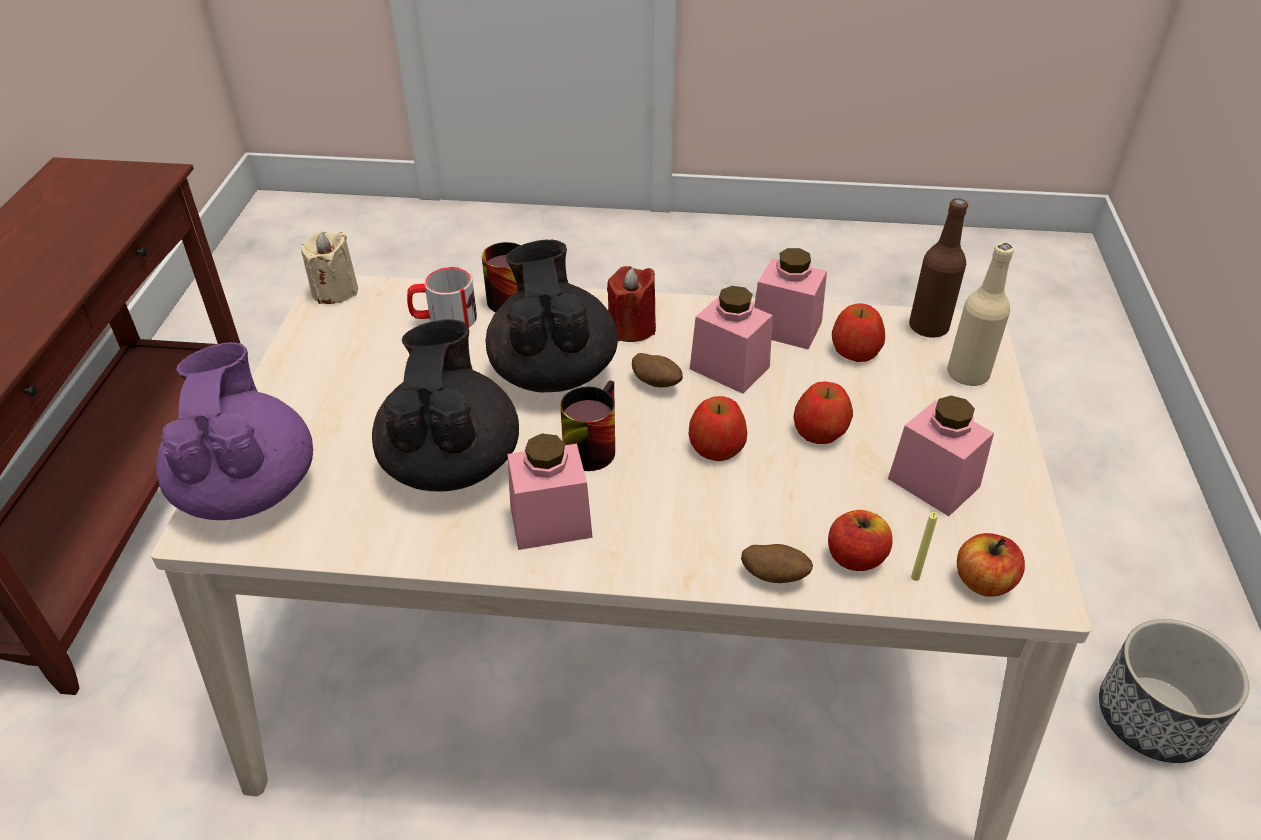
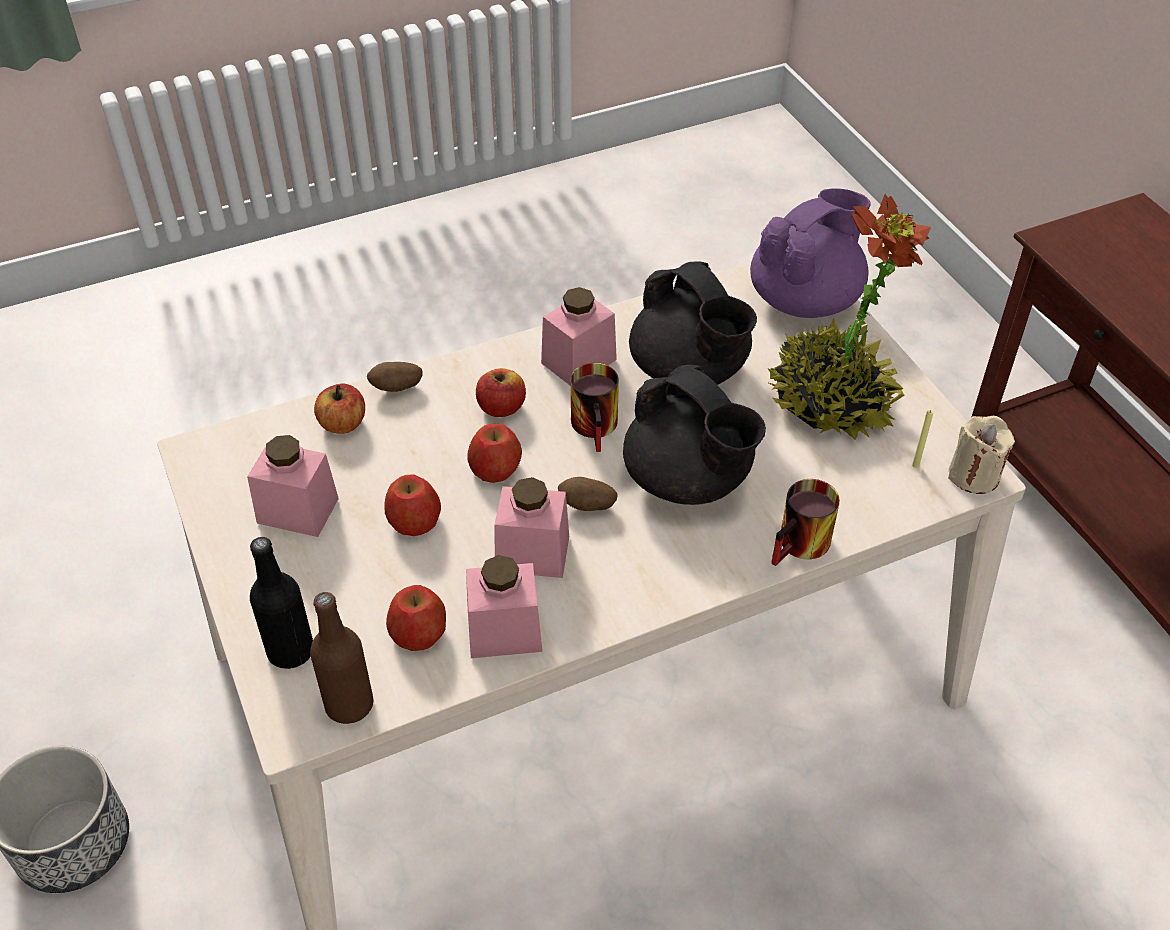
camera: 150 degrees right, 5 degrees up
(248, 488) = (806, 299): purple teapot -> purple teapot turned 90 degrees counterclockwise
(362, 382) = (831, 401): none -> potted plant
(444, 319) = (840, 490): mug -> none
(631, 328) = (658, 559): red candle -> none
(915, 577) = (293, 427): yellow candle -> yellow candle (915, 465)
(967, 374) = (290, 651): beige bottle -> black bottle
(983, 582) = (241, 443): apple -> apple (501, 407)

